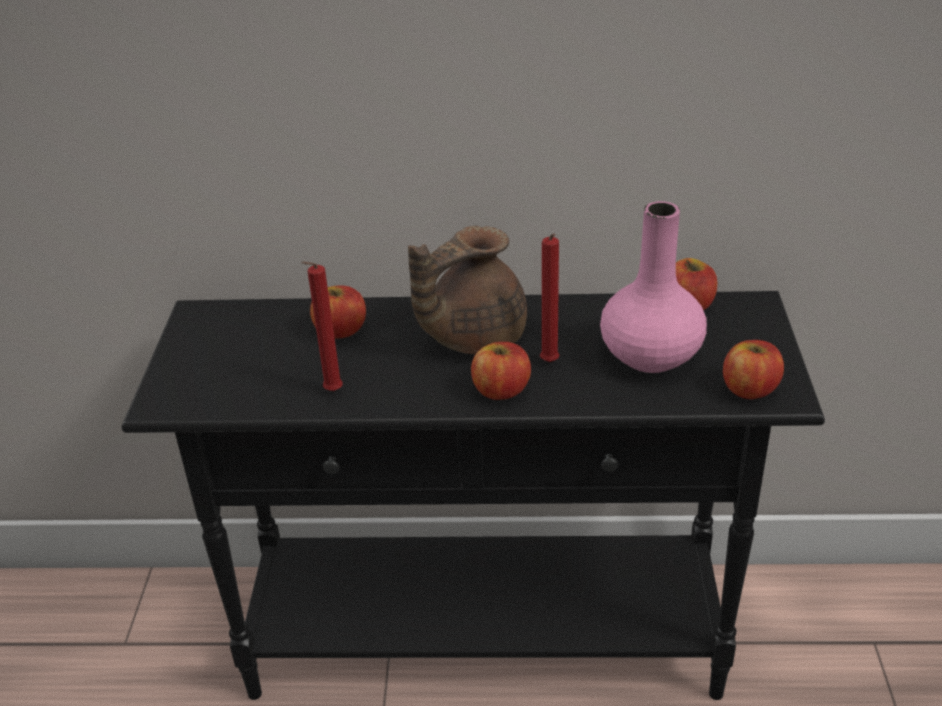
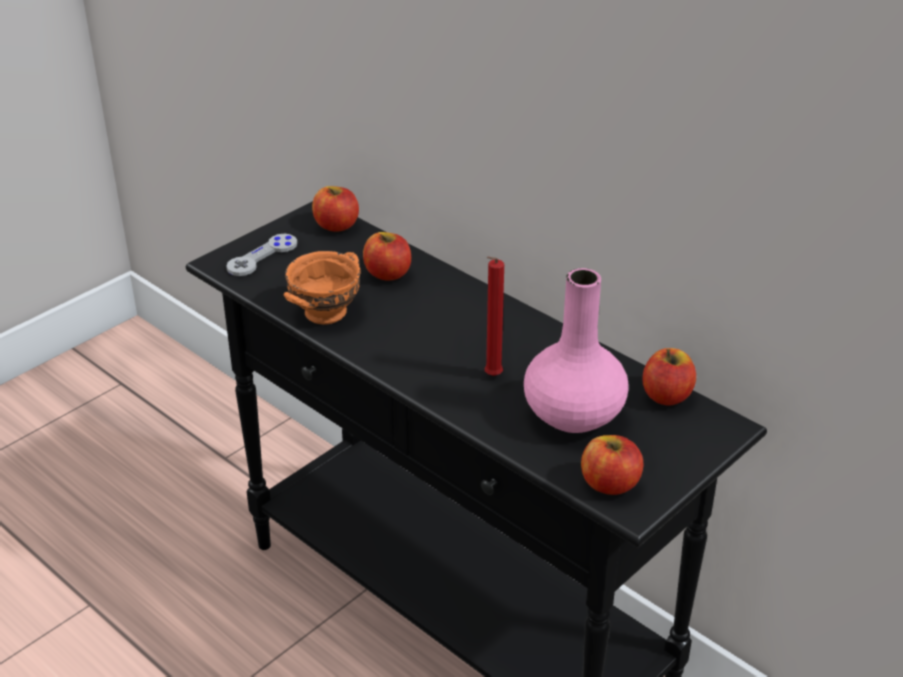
camera: 40 degrees right, 0 degrees up
(197, 376) = (262, 256): none -> grey game controller
(331, 392) = (323, 313): red candle -> orange bowl
(471, 336) = (467, 327): brown teapot -> none
(501, 390) = (430, 375): apple -> apple (336, 225)

